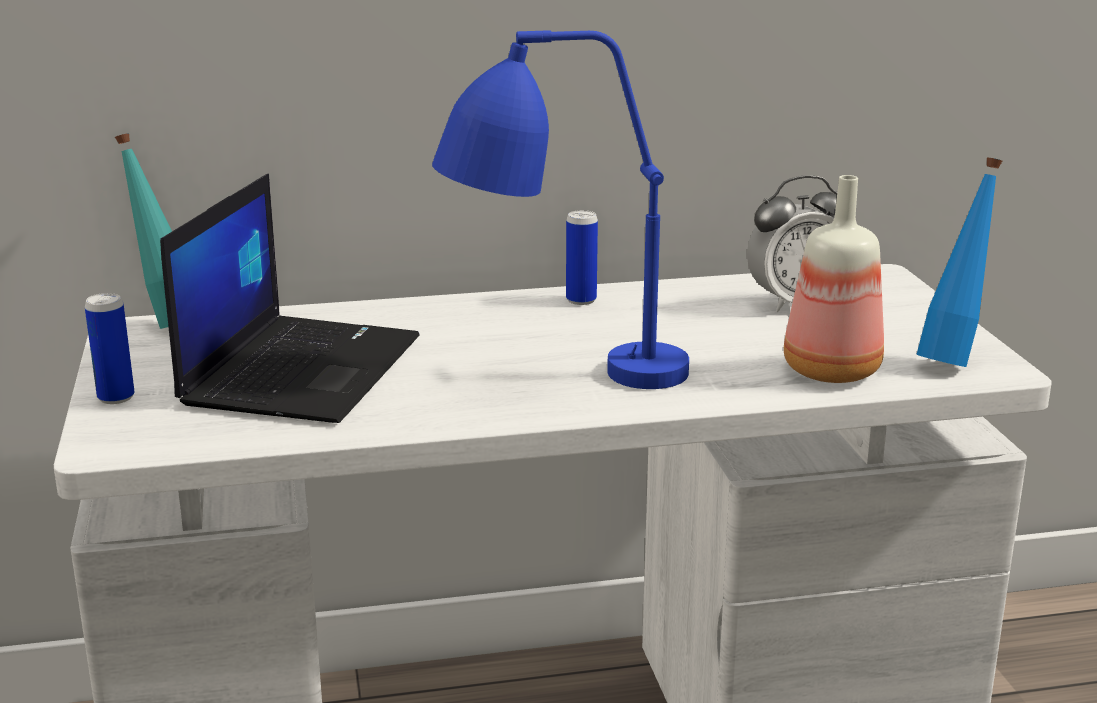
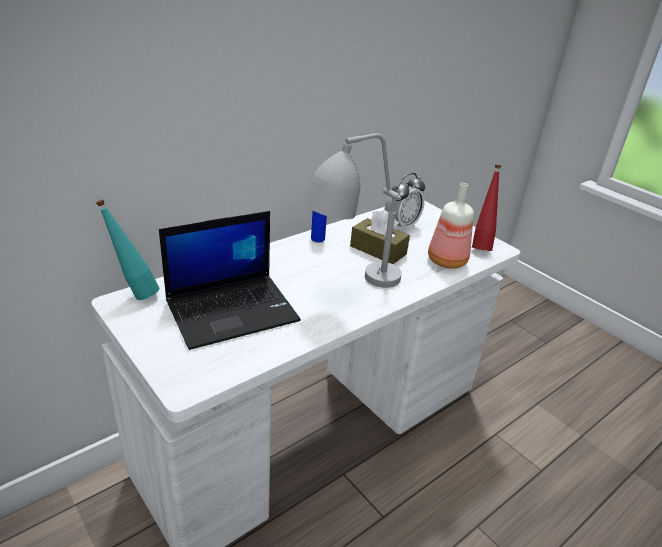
camera: 30 degrees left, 10 degrees up
(116, 397) = (156, 352): can -> none
(301, 369) = (233, 310): laptop -> laptop turned 75 degrees clockwise
(557, 375) = (348, 287): blue table lamp -> grey table lamp
(692, 332) = (378, 250): none -> brown tissue box
(952, 360) = (480, 246): blue bottle -> red bottle

